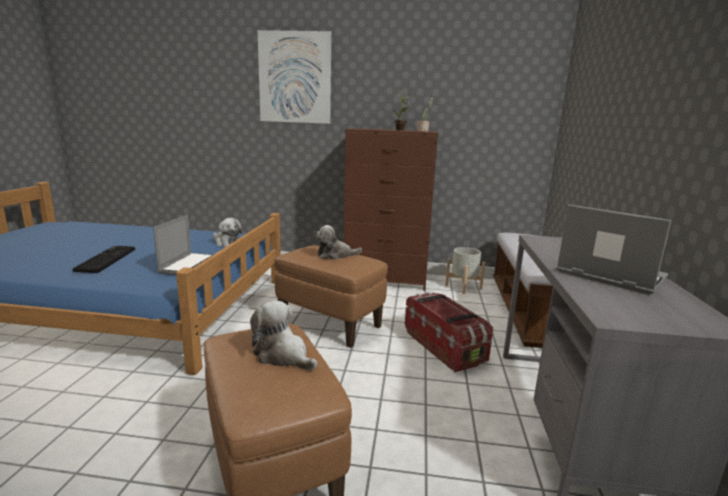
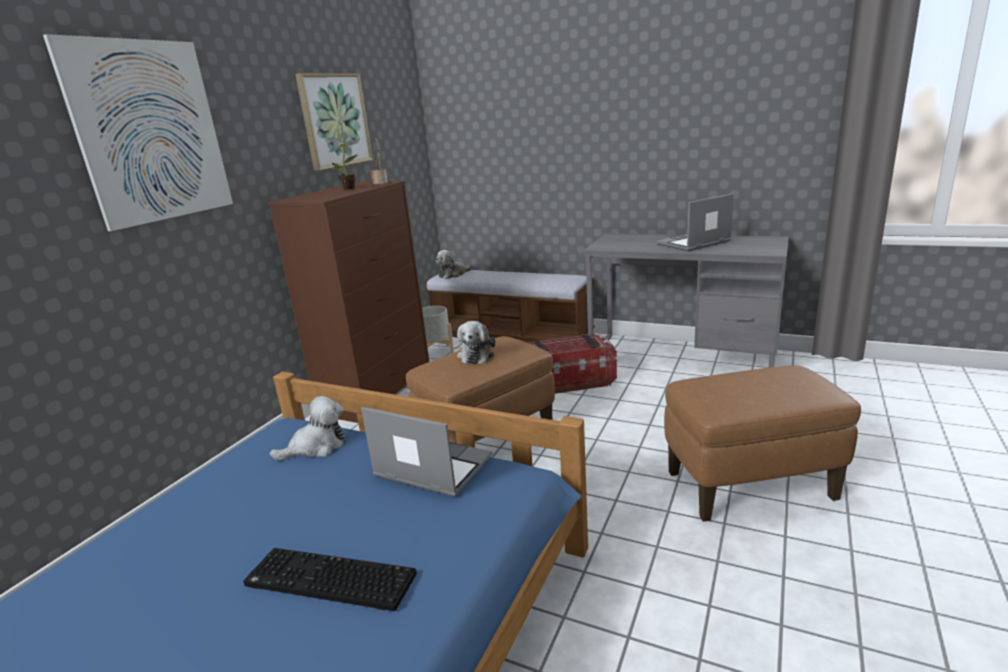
camera: 70 degrees left, 5 degrees up
(283, 355) = (747, 382): plush toy -> plush toy (453, 274)
(436, 85) = (334, 120): none -> picture

